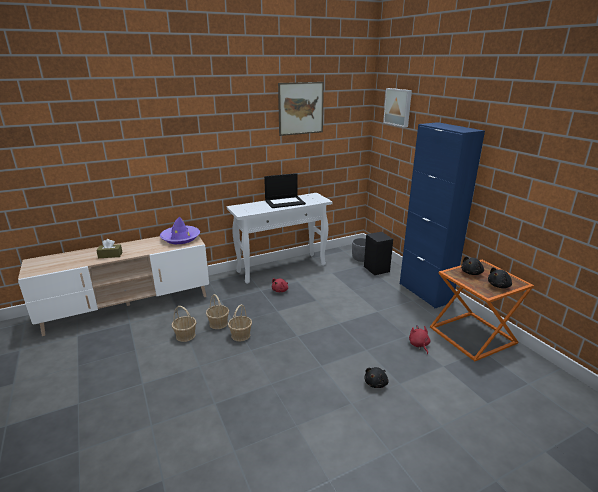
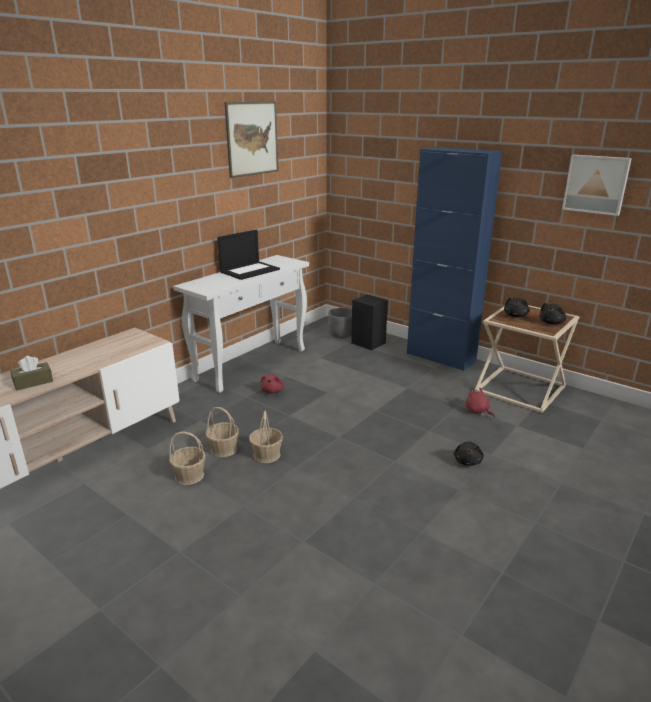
camera: 25 degrees left, 0 degrees up
(180, 238) = (125, 341): purple hat -> none
(398, 107) = (370, 133): picture -> picture (596, 184)
(474, 336) = (521, 389): orange side table -> beige side table

